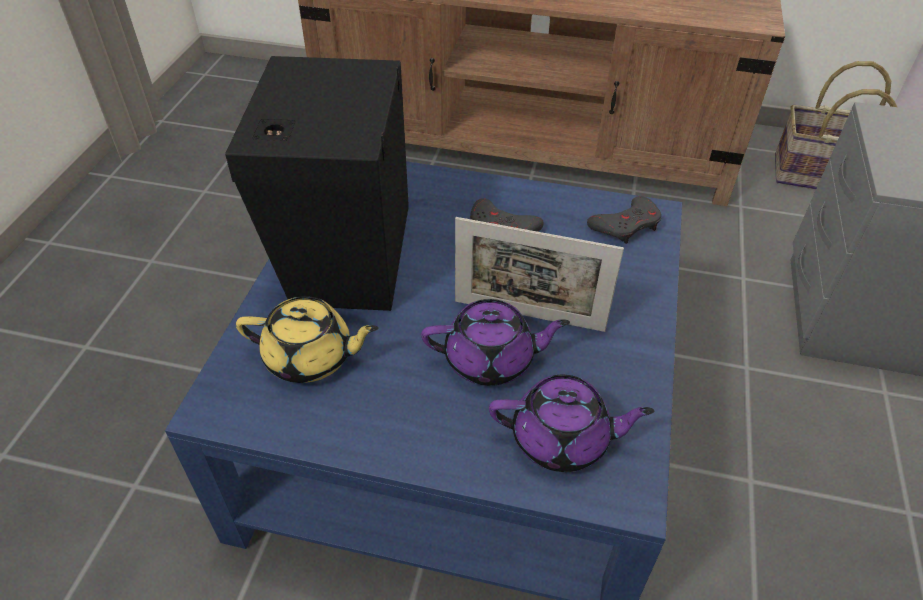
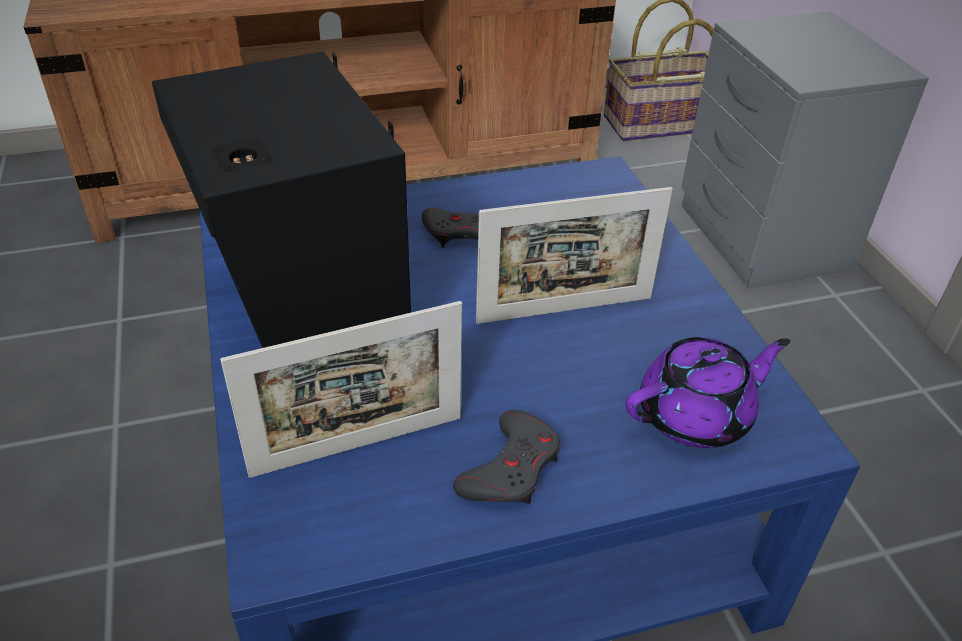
camera: 30 degrees left, 5 degrees down
(310, 357) = (358, 446): yellow teapot -> picture frame
(491, 360) = (563, 368): purple teapot -> none
(626, 225) = (587, 192): grey game controller -> grey game controller (511, 468)

